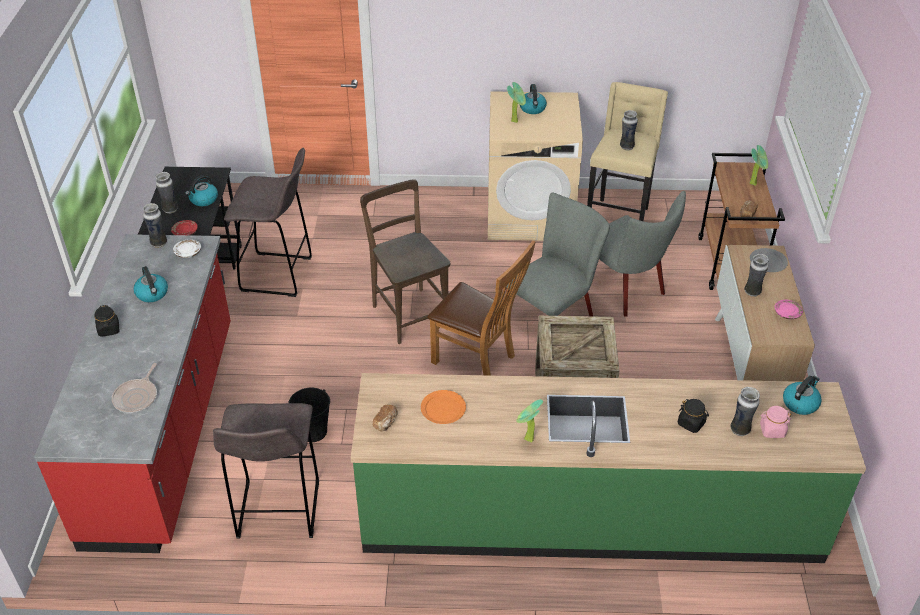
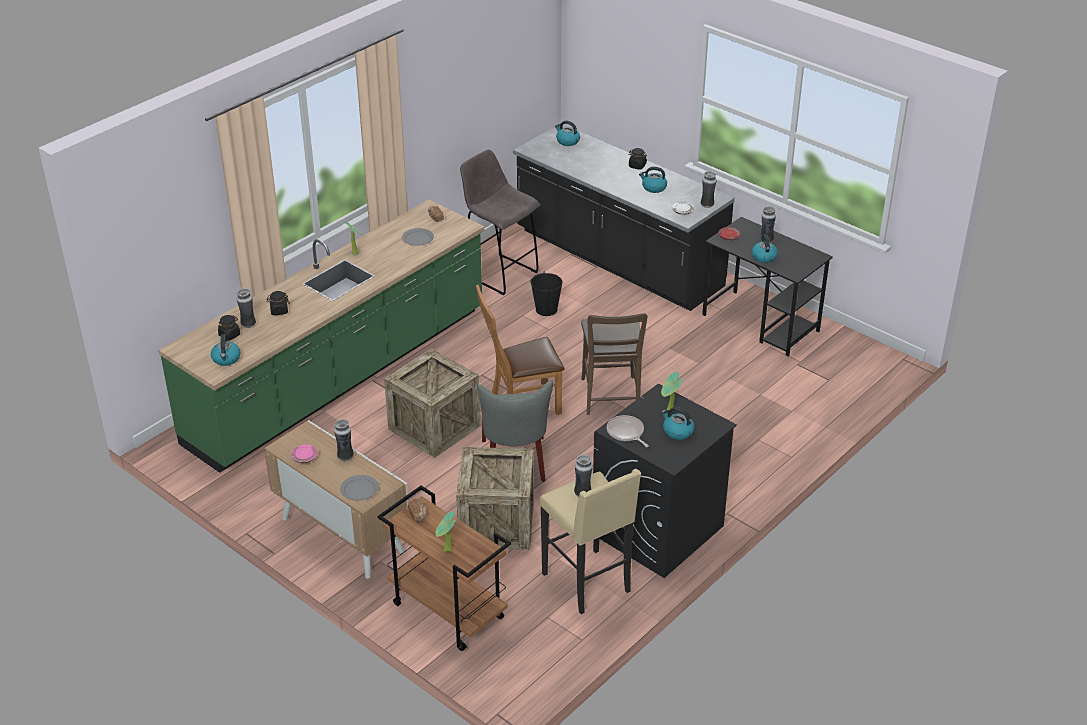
camera: 130 degrees right, 5 degrees down
(87, 420) = (567, 141): none -> kettle
(137, 397) = (565, 158): frying pan -> frying pan (626, 433)
(164, 431) = (618, 260): red counter -> black counter
(279, 275) = (728, 359): grey stool -> none
(409, 312) = (610, 398): brown chair -> brown chair turned 75 degrees clockwise
(443, 408) = (418, 239): orange plate -> grey plate
(530, 215) = (657, 530): beige washing machine -> black washing machine
(626, 290) = (496, 523): grey chair -> crate
(772, 430) = (229, 335): pink jar -> black jar

